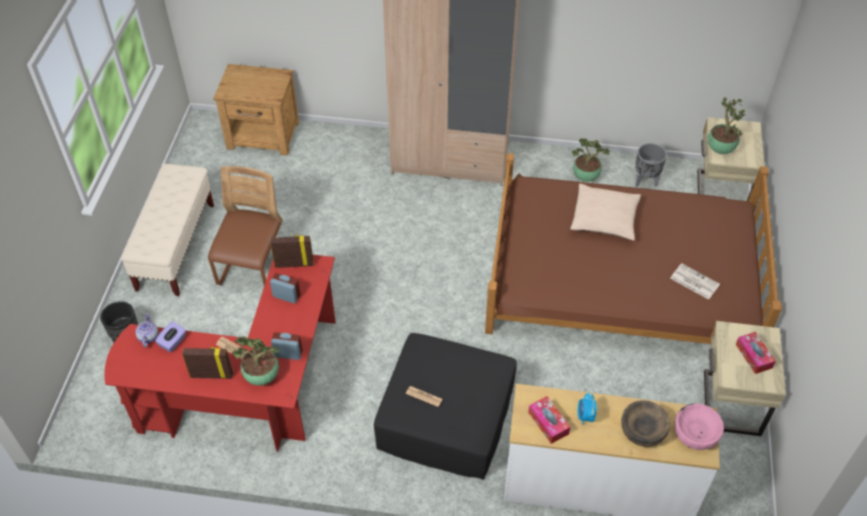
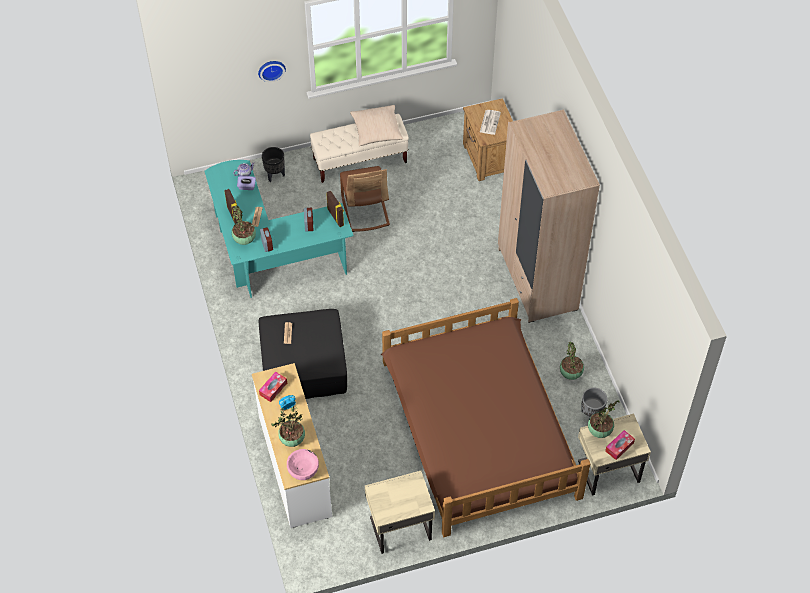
camera: 65 degrees right, 5 degrees up
(44, 203) = (271, 69): none -> wall clock
(250, 394) = (269, 255): red desk -> turquoise desk
(254, 269) = (365, 211): brown chair -> brown chair turned 90 degrees clockwise
(604, 219) = (498, 384): beige pillow -> beige pillow (376, 130)
(643, 431) = (291, 440): brown bowl -> potted plant
(694, 281) = (467, 457): newspaper -> newspaper (490, 122)
(753, 356) = (400, 500): tissue box -> tissue box (619, 447)

